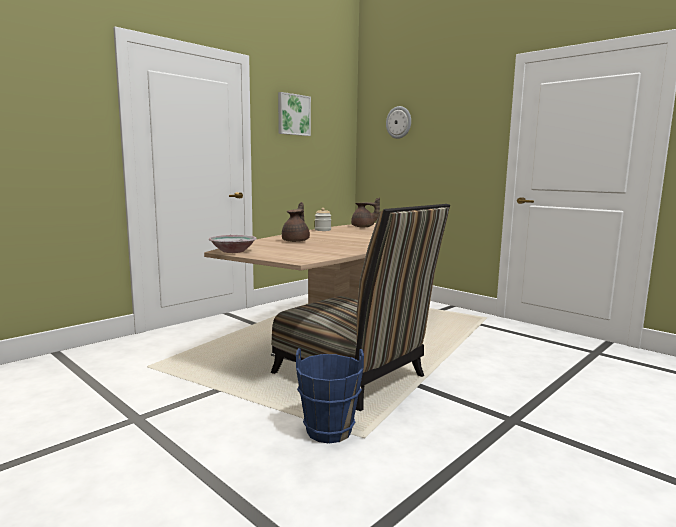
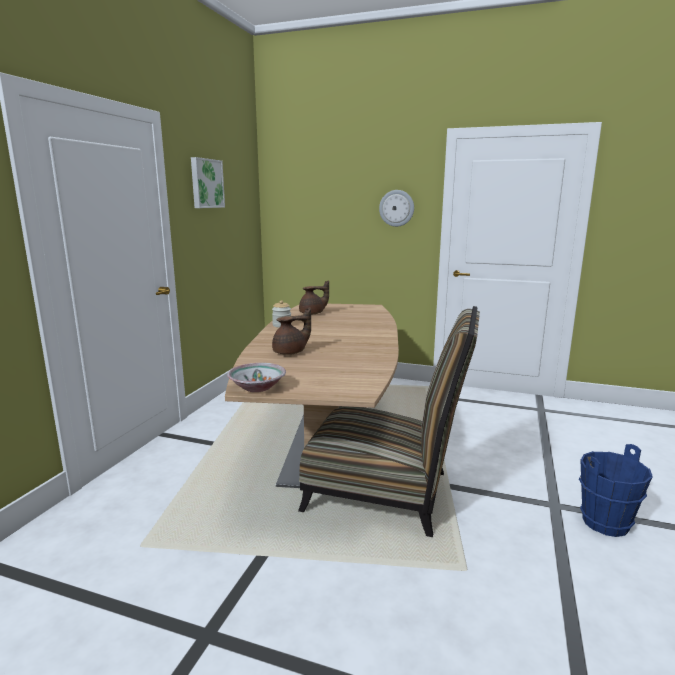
camera: 25 degrees left, 5 degrees up
(296, 241) = (291, 352): brown teapot -> brown teapot turned 75 degrees clockwise
(329, 431) = (428, 573): blue bucket -> blue bucket (606, 523)
(399, 122) = (315, 189): wall clock -> wall clock (396, 208)

